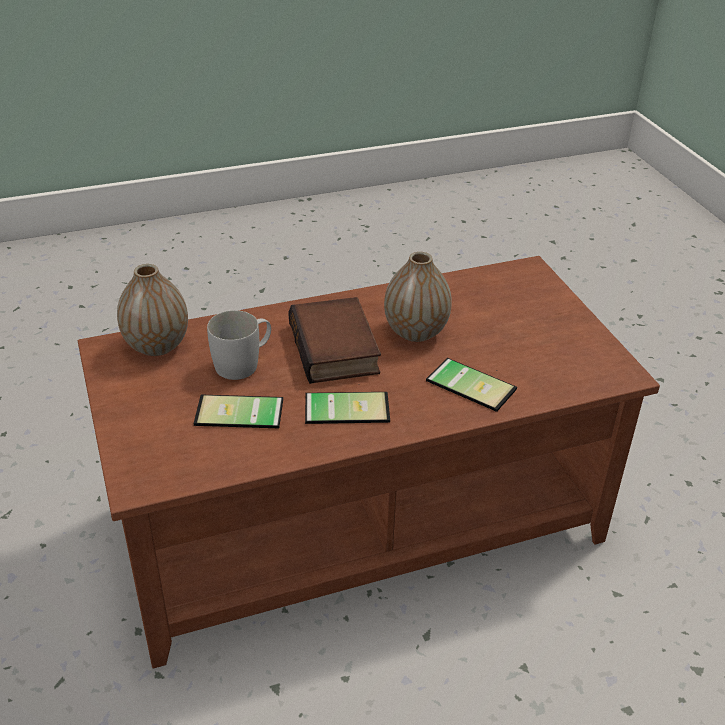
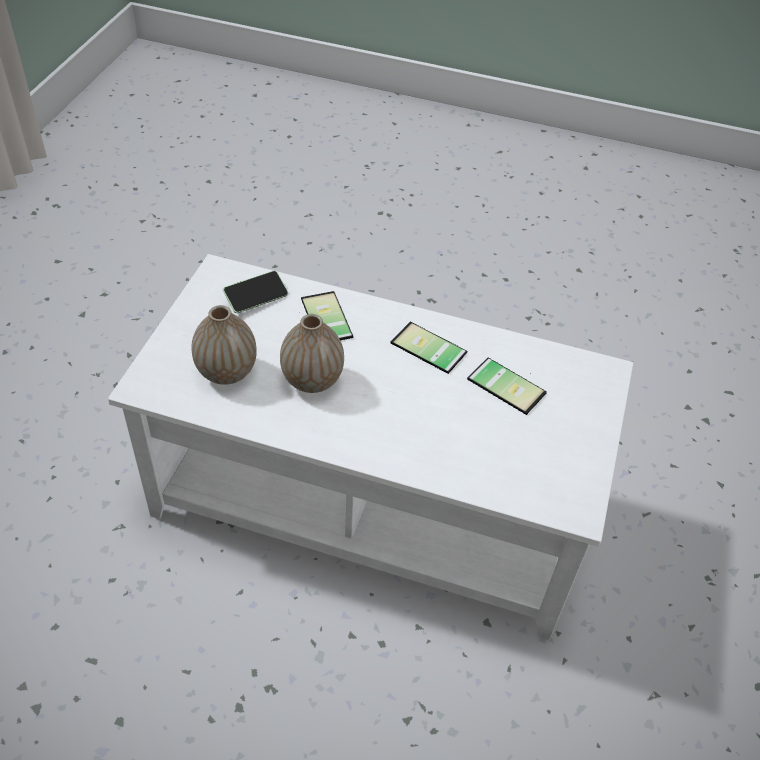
camera: 145 degrees left, 10 degrees up
(157, 345) = (533, 488): vase -> vase (226, 372)
(244, 363) = (472, 427): white mug -> none
(337, 349) = (388, 399): book -> none
(358, 520) = (369, 503): brown coffee table -> white coffee table
(553, 368) = (256, 298): none -> phone

